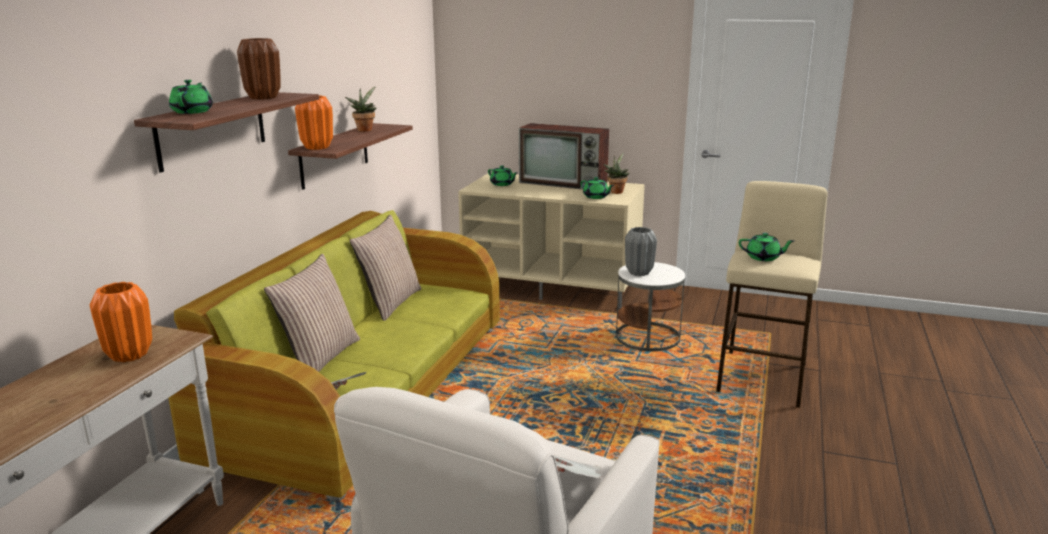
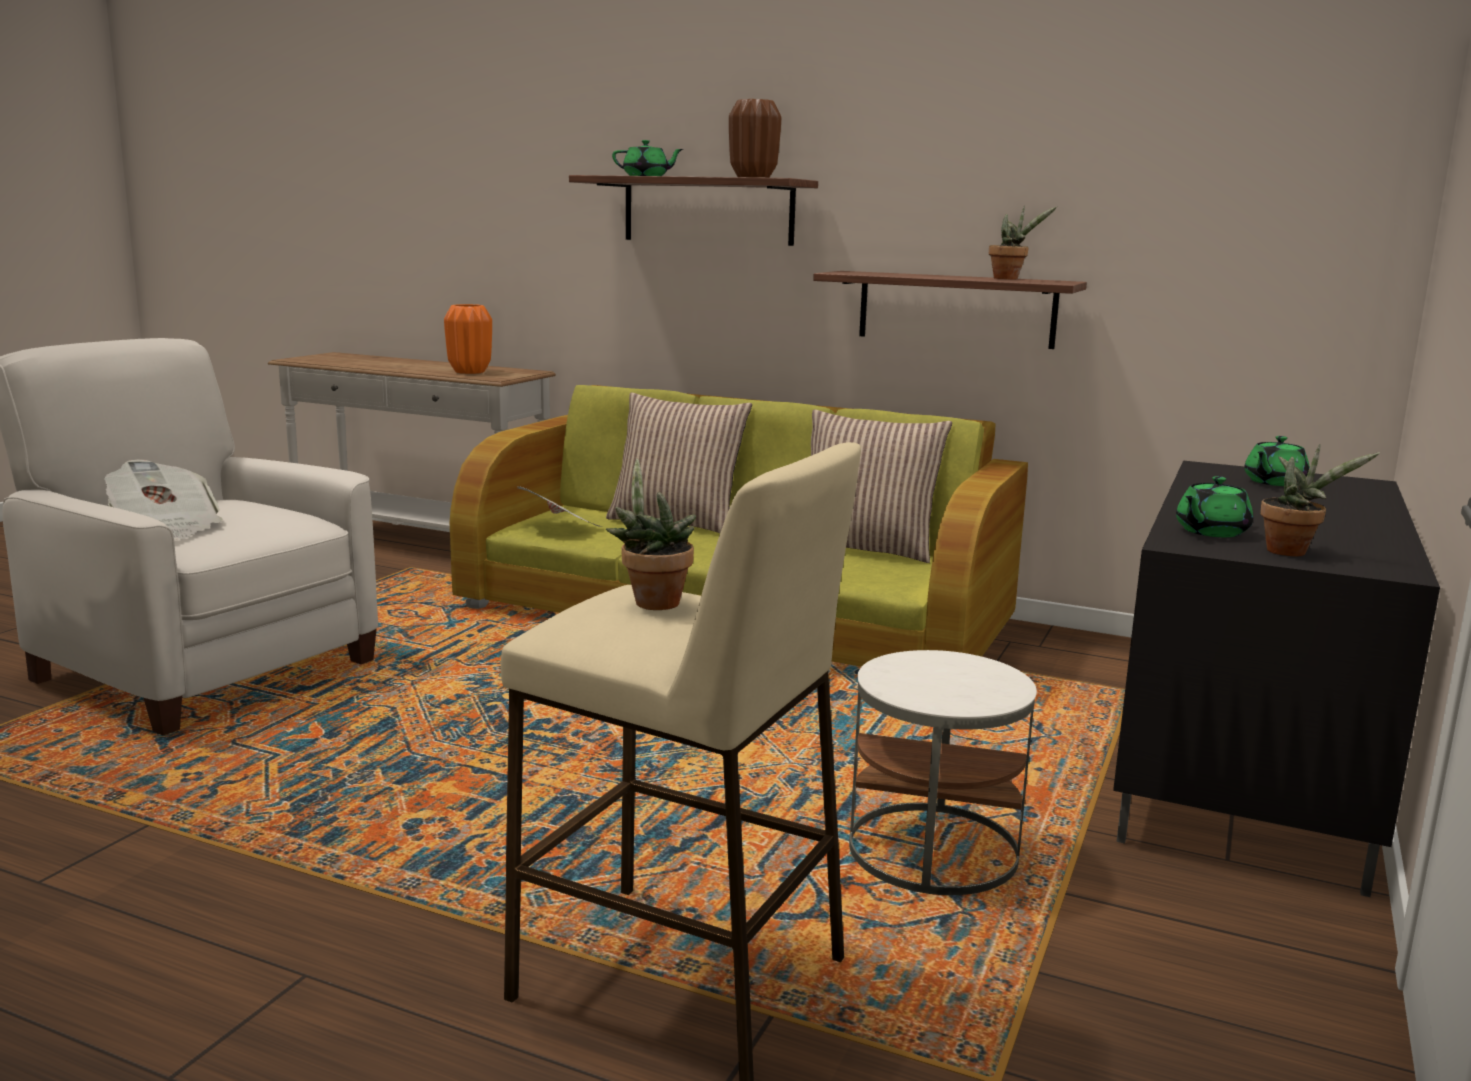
camera: 95 degrees right, 5 degrees down
(316, 147) = (855, 272): orange vase -> none
(553, 285) = (1250, 773): beige tv stand -> black tv stand
(564, 183) = (1341, 520): television -> none
(639, 272) = (937, 665): grey vase -> none
(763, 258) = (652, 601): green teapot -> potted plant

